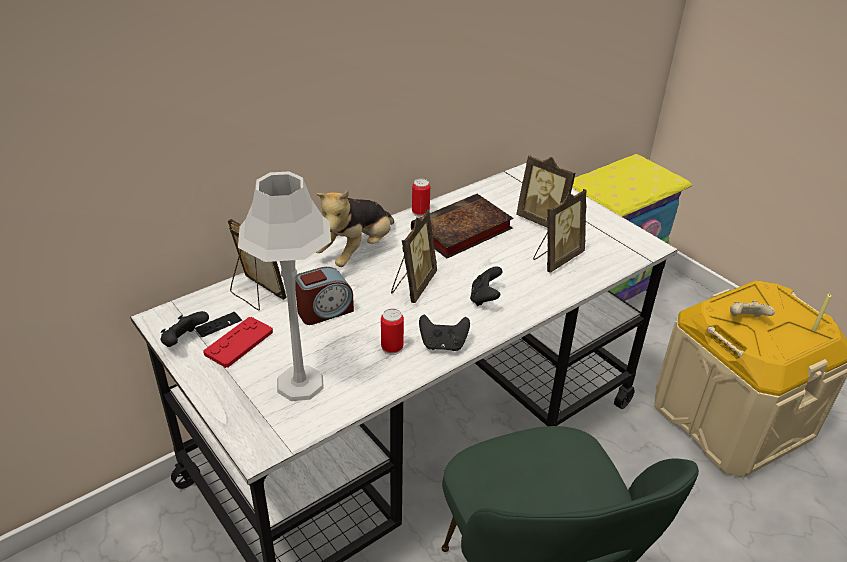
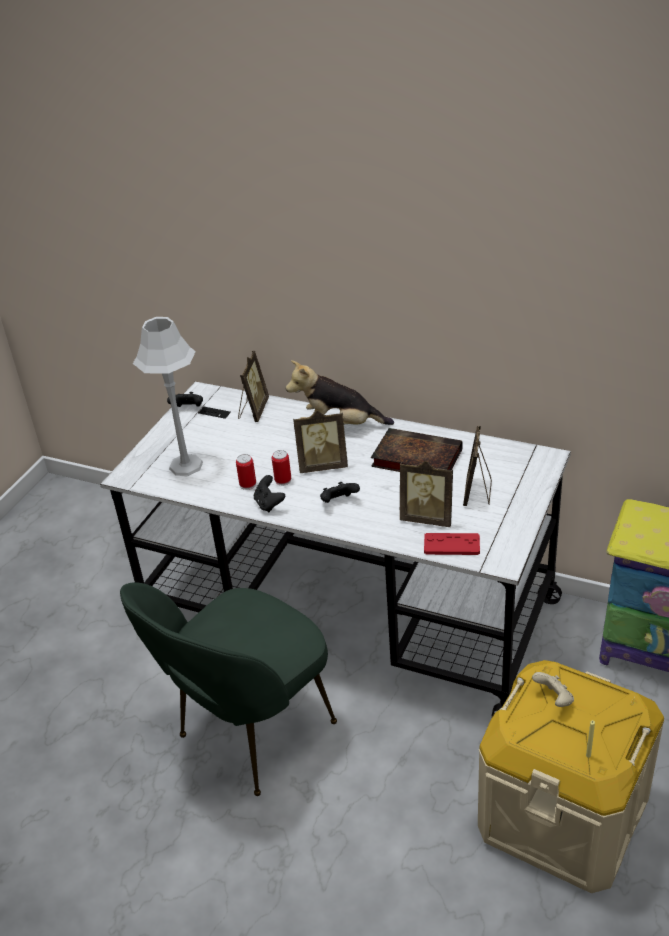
camera: 65 degrees right, 0 degrees up
(239, 343) = (203, 427): red game controller -> red game controller (451, 545)
(325, 311) = (261, 443): alarm clock -> none
(420, 212) = (420, 430): can -> can (283, 480)

